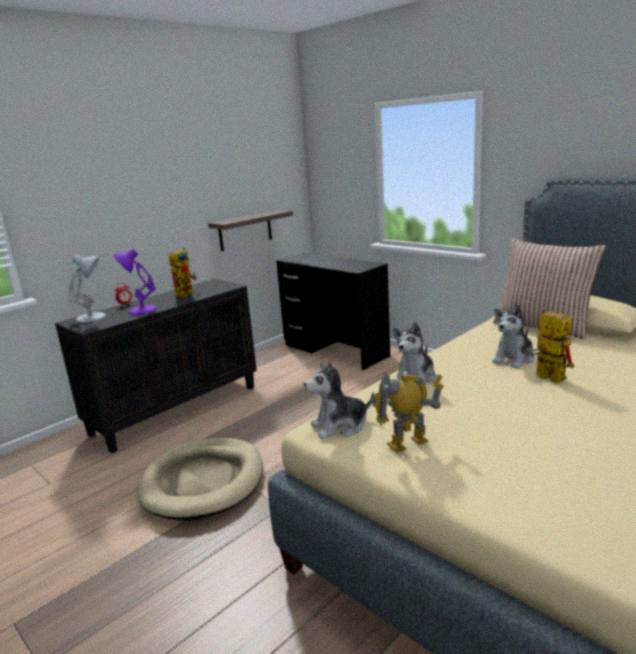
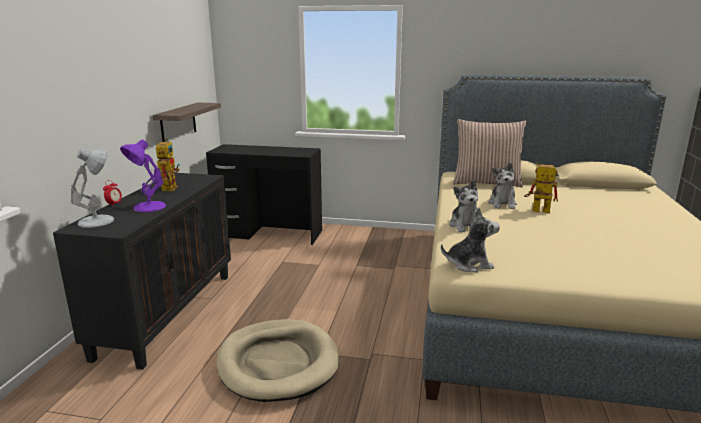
camera: 35 degrees left, 0 degrees up
(340, 426) = (469, 264): plush toy -> plush toy turned 135 degrees counterclockwise
(408, 443) = (530, 263): toy robot -> none

